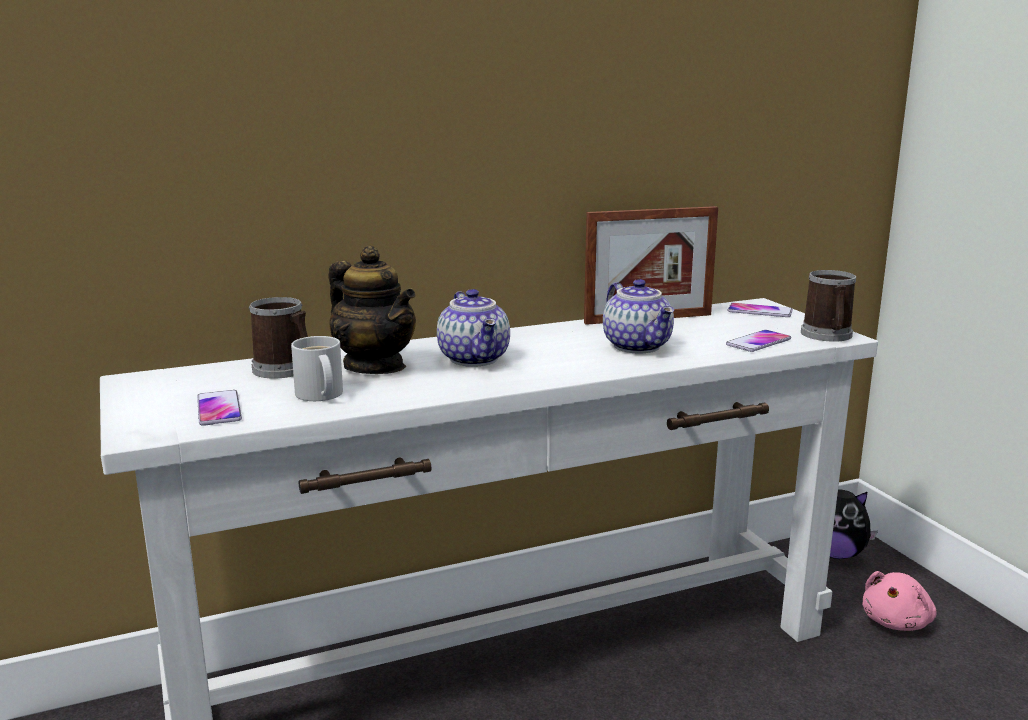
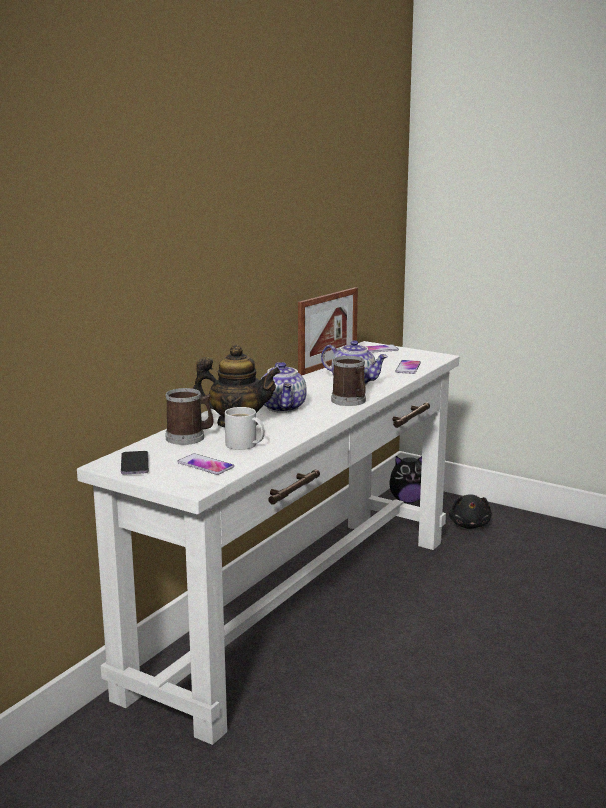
camera: 35 degrees left, 0 degrees up
(154, 387) = (134, 465): none -> phone
(476, 359) = (284, 407): teapot -> teapot turned 45 degrees clockwise
(828, 336) = (433, 357): mug -> mug (350, 401)
(897, 622) = (469, 525): pink plush toy -> black plush toy

